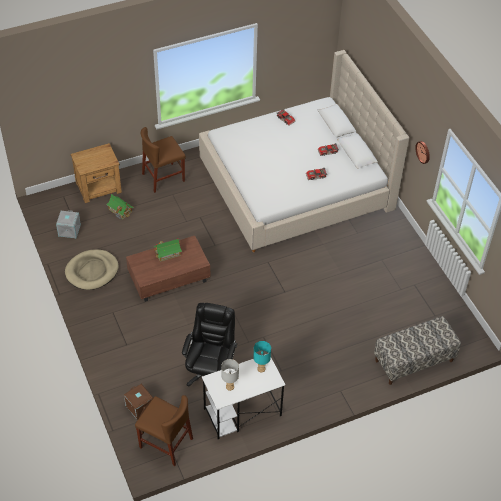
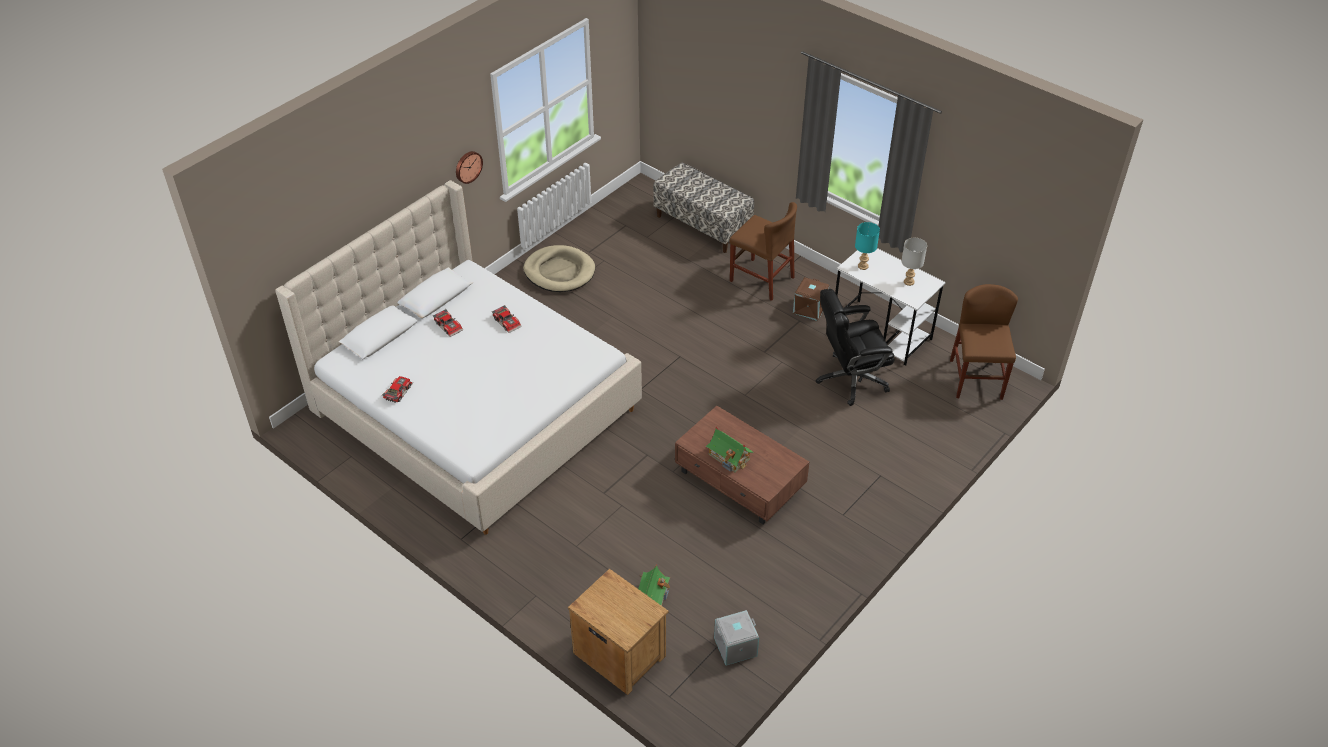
camera: 115 degrees left, 5 degrees down
(92, 271) = (792, 574): beige dog bed -> beige dog bed (559, 272)
(139, 407) = (954, 423): brown storage box -> brown storage box (810, 309)
(163, 177) = (545, 574): brown chair -> brown chair (761, 279)

